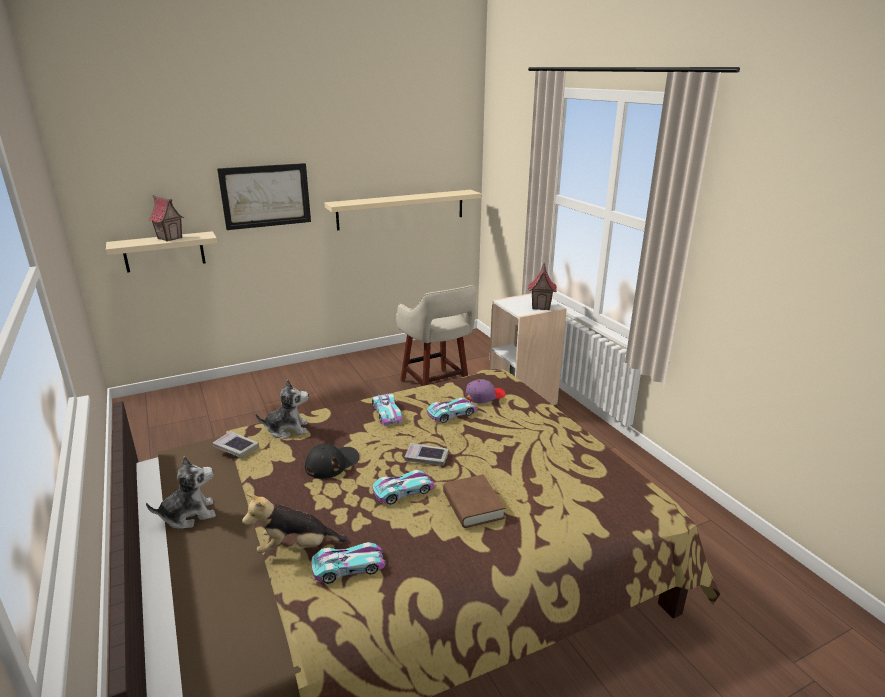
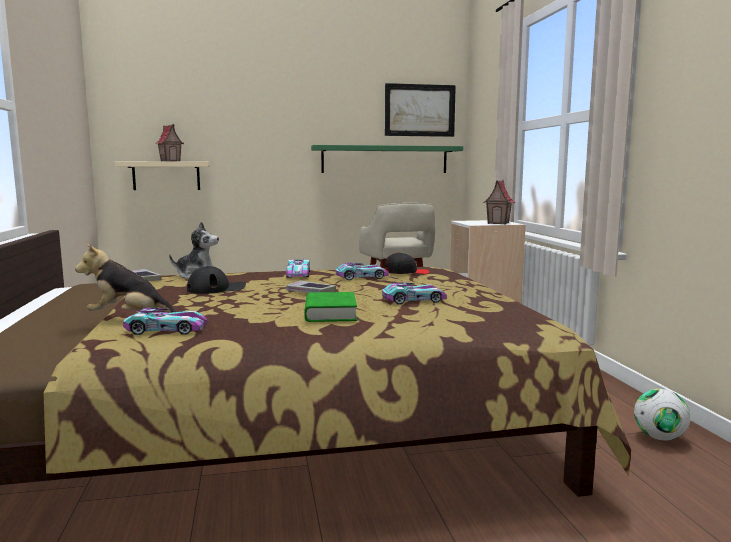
camera: 15 degrees right, 15 degrees down
(189, 515) = (63, 304): plush toy -> none
(265, 196) = (258, 135): picture -> picture (419, 110)
(401, 209) = (385, 159): beige shelf -> green shelf
(403, 491) = (268, 303): toy car -> toy car (414, 300)
(473, 505) = (330, 313): brown book -> green book
(484, 396) = (406, 273): purple cap -> black cap
(706, 532) = (659, 437): none -> football

